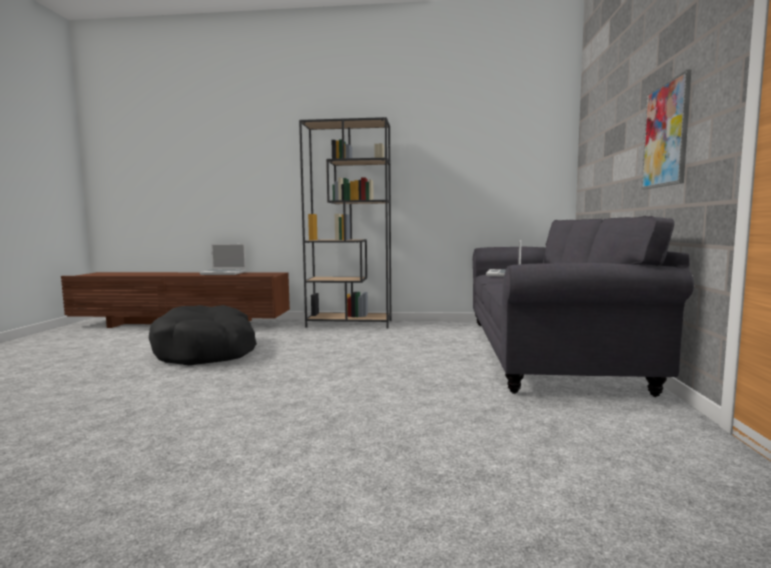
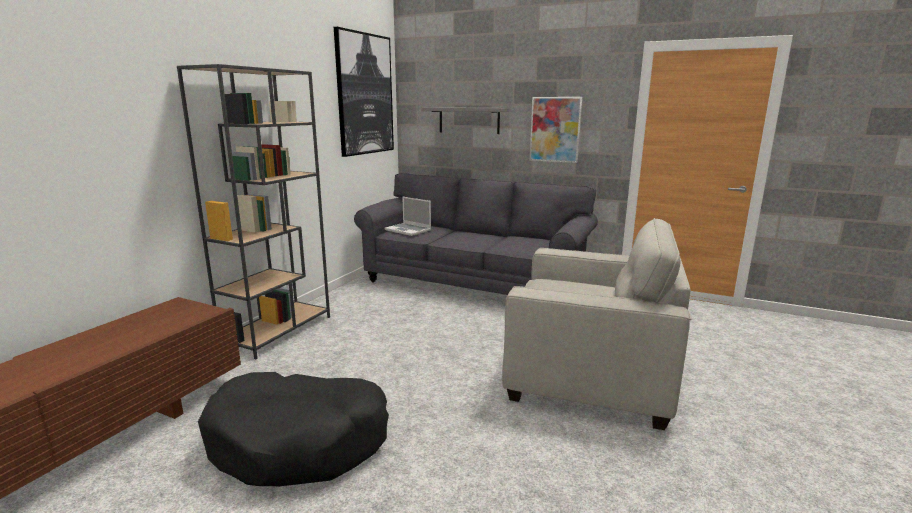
camera: 70 degrees left, 10 degrees up
(224, 273) = (92, 339): laptop -> none
(351, 421) = (588, 374): none -> grey armchair
(515, 137) = (365, 94): none -> picture
(610, 147) = (469, 120): none -> grey shelf

